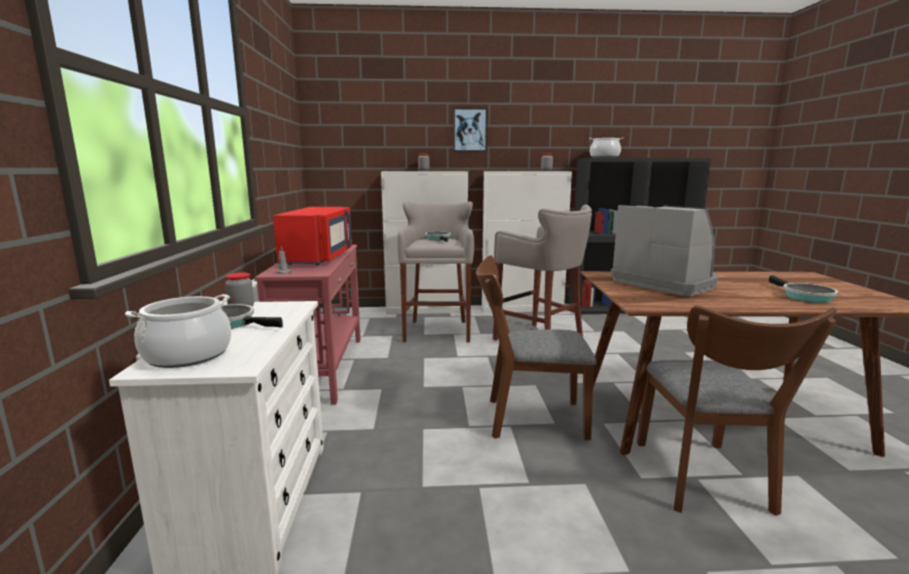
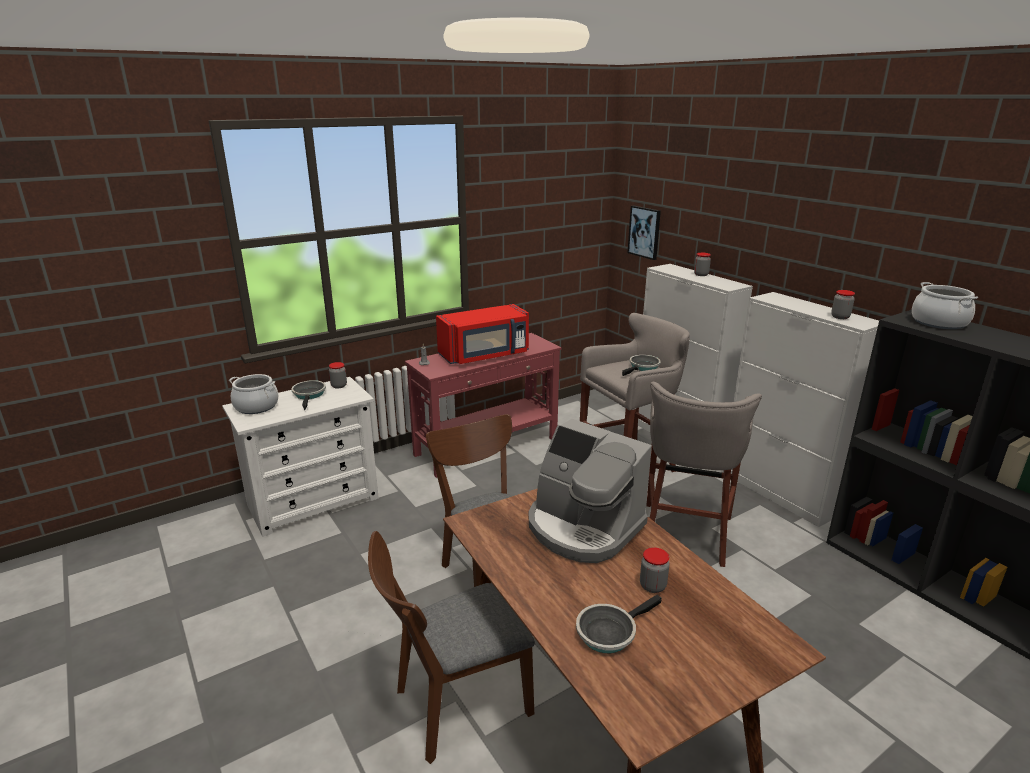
camera: 60 degrees right, 10 degrees up
(469, 130) = (767, 232): picture -> picture (644, 232)
(664, 283) = (583, 528): coffee machine -> coffee machine turned 105 degrees clockwise
(745, 282) = (652, 586): none -> jar

